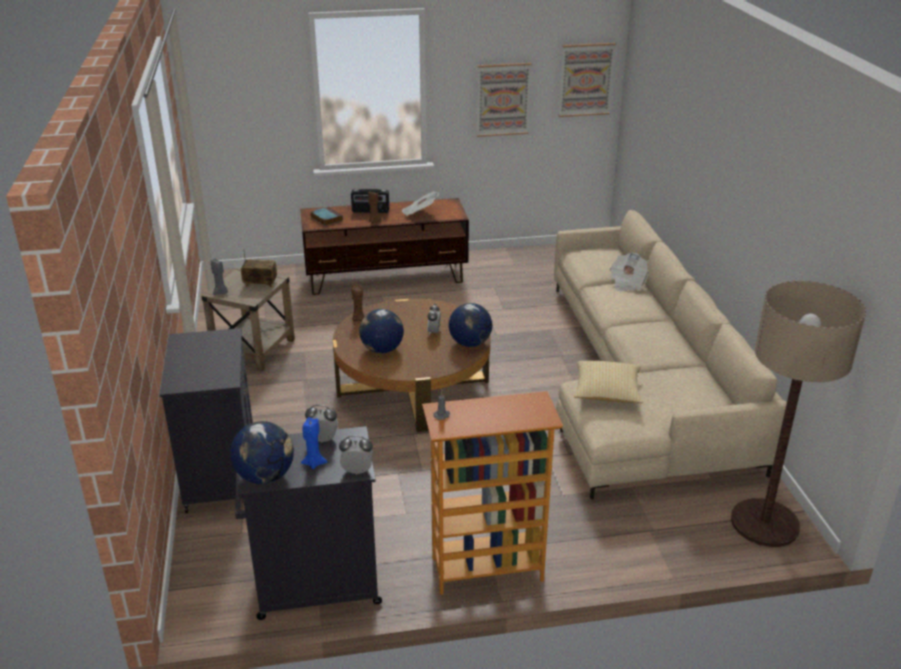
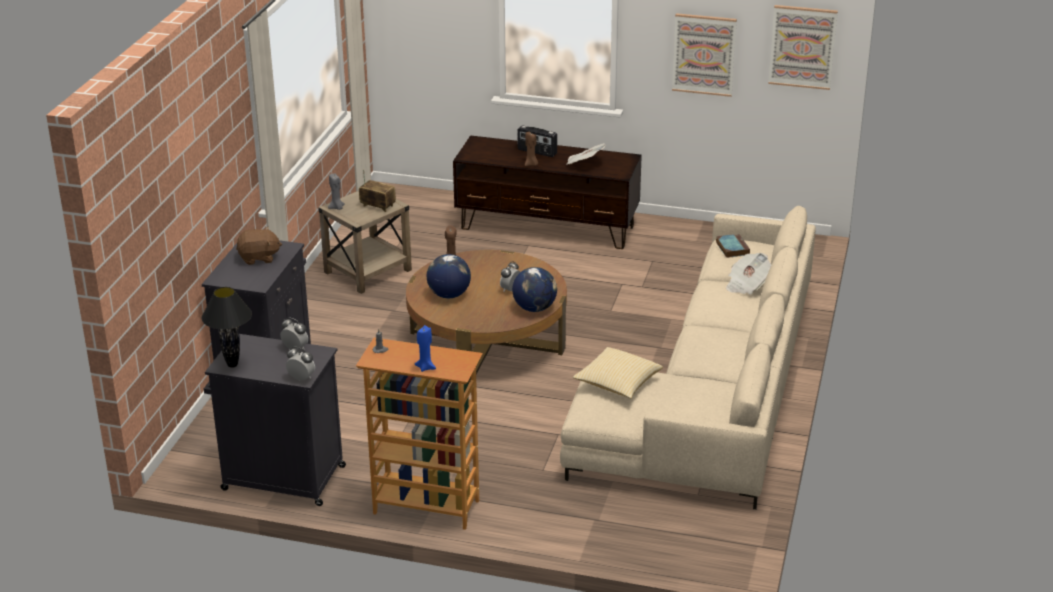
camera: 25 degrees right, 0 degrees up
(204, 353) = (259, 258): none -> brown plush toy
(265, 476) = (232, 364): globe -> black table lamp
(314, 463) = (275, 364): blue candle -> blue candle (425, 367)
(326, 218) = (486, 151): book -> book (732, 248)
(764, 523) = (708, 545): floor lamp -> none

